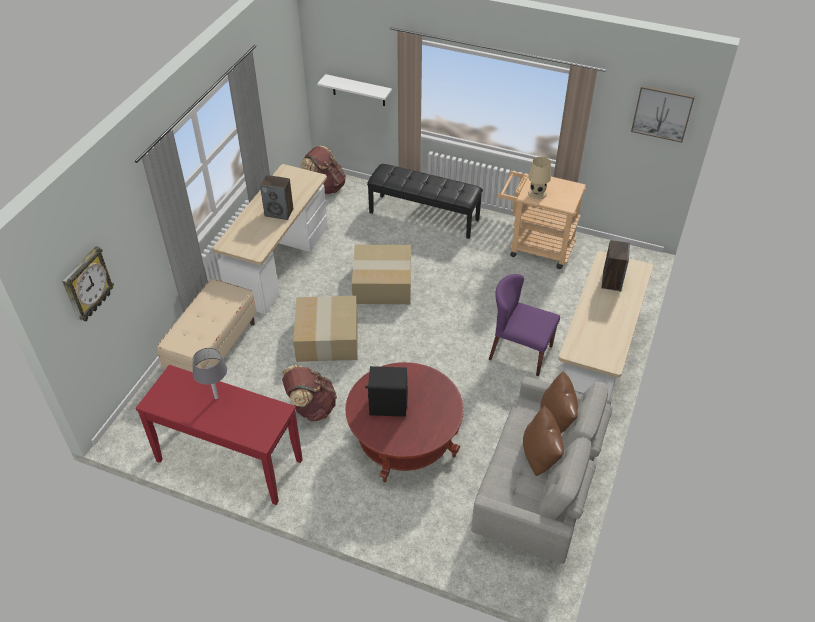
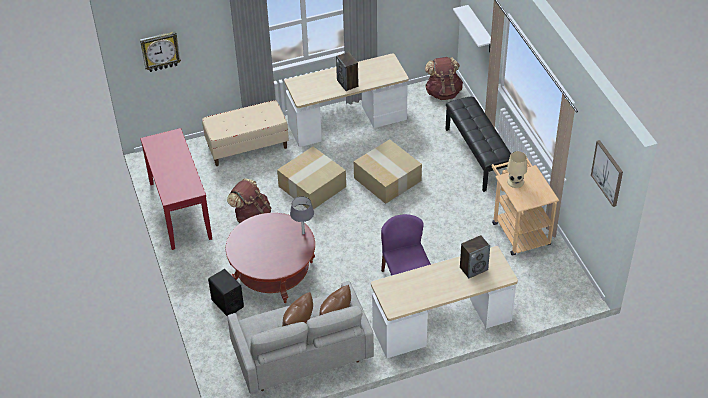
camera: 50 degrees right, 0 degrees up
(216, 397) = (178, 161): grey table lamp -> grey table lamp (303, 233)
(388, 406) = (263, 237): black speaker -> black speaker (227, 303)

